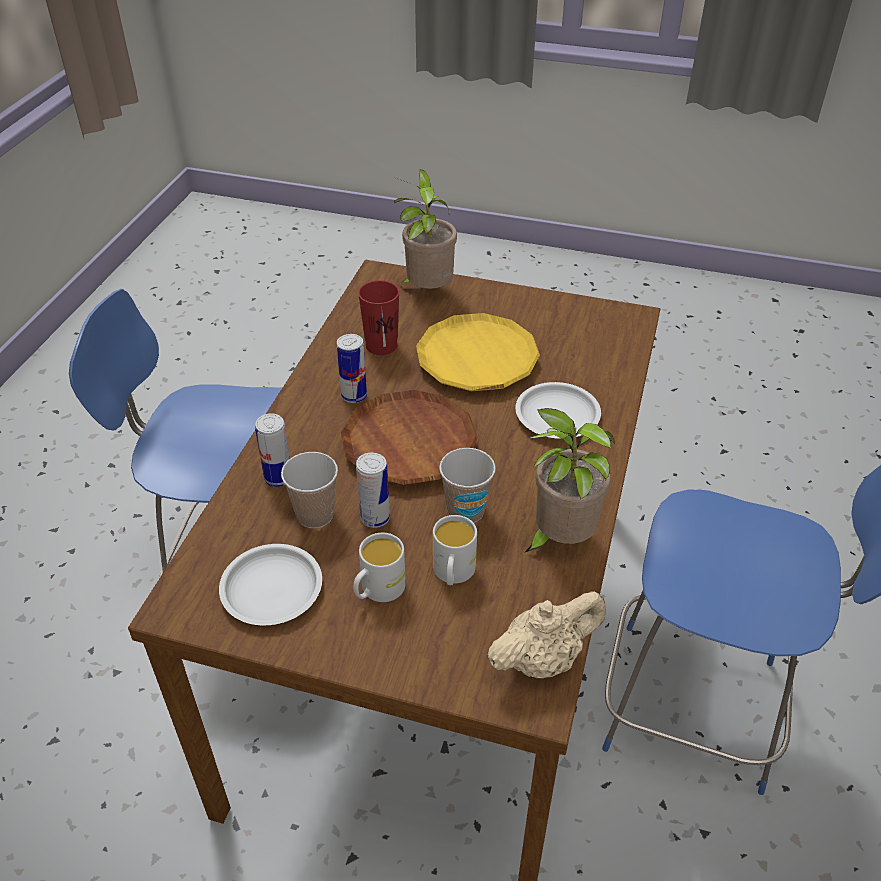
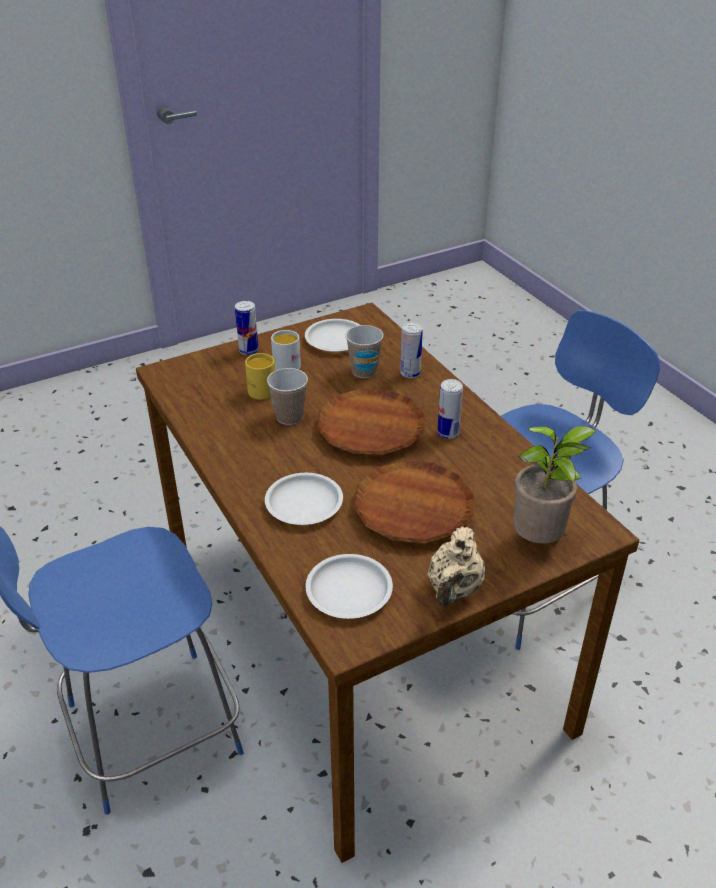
camera: 135 degrees right, 5 degrees down
(375, 518) = (332, 387): can -> can (248, 351)
(381, 345) = (490, 474): red cup -> none
(453, 574) = (259, 389): white mug -> yellow mug
(477, 359) = (413, 508): yellow plate -> brown plate
(543, 659) = (175, 385): beige teapot -> beige teapot (454, 590)
(559, 539) = (220, 434): potted plant -> none
(596, 339) = (349, 590): none -> white plate

